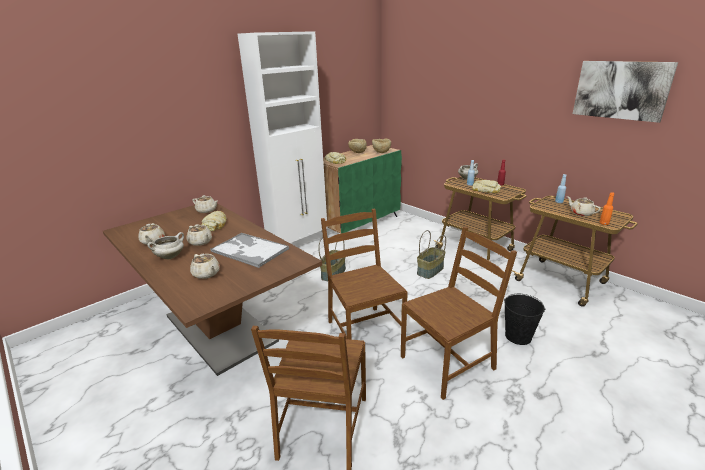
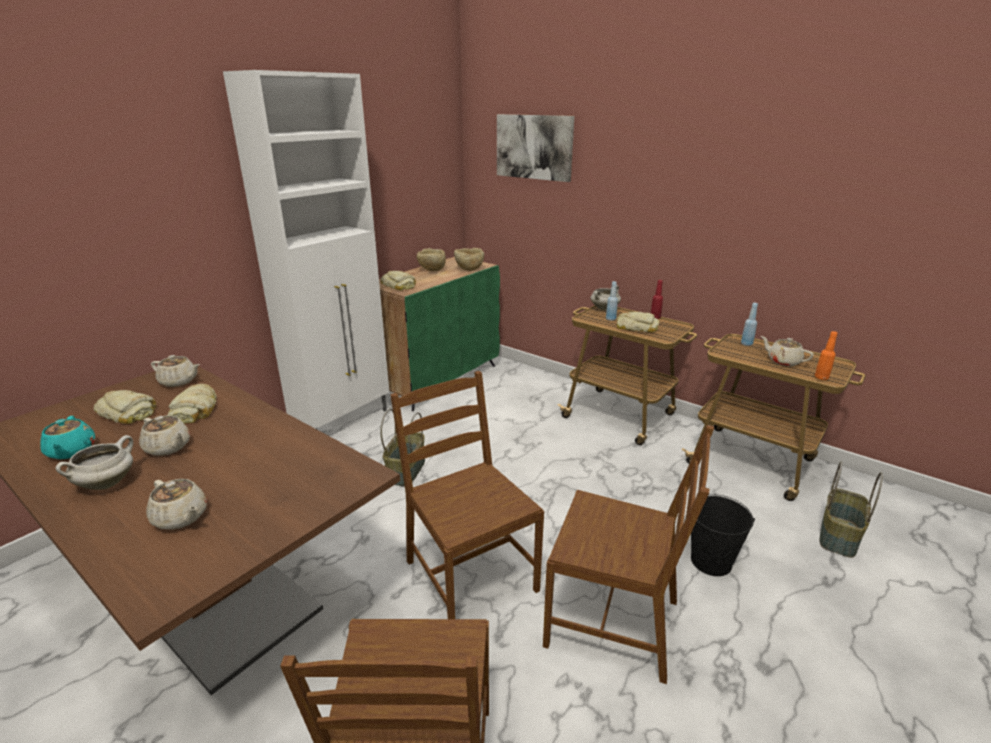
camera: 10 degrees left, 0 degrees up
(152, 241) = (71, 451): beige teapot -> turquoise teapot
(180, 225) = (127, 413): none -> bread
(249, 250) = (263, 460): tray -> none
(430, 271) = (559, 456): basket -> basket (839, 536)
(448, 362) = (614, 621): brown chair -> brown chair turned 60 degrees clockwise
(621, 90) = (835, 177): picture -> picture (534, 147)

